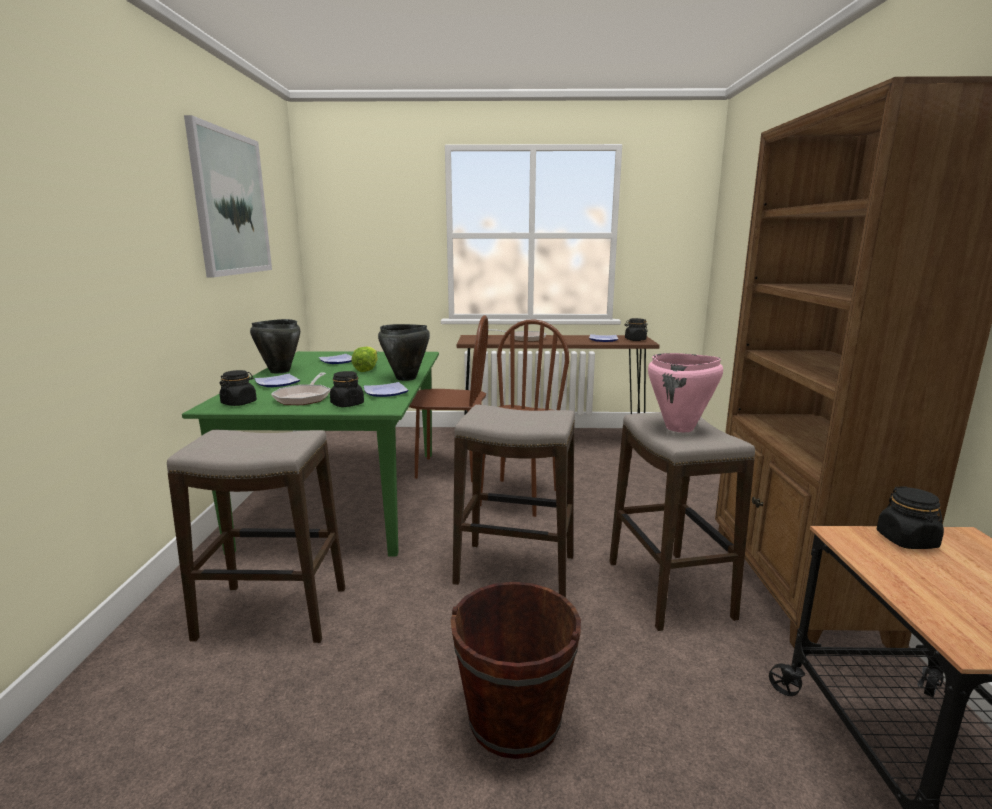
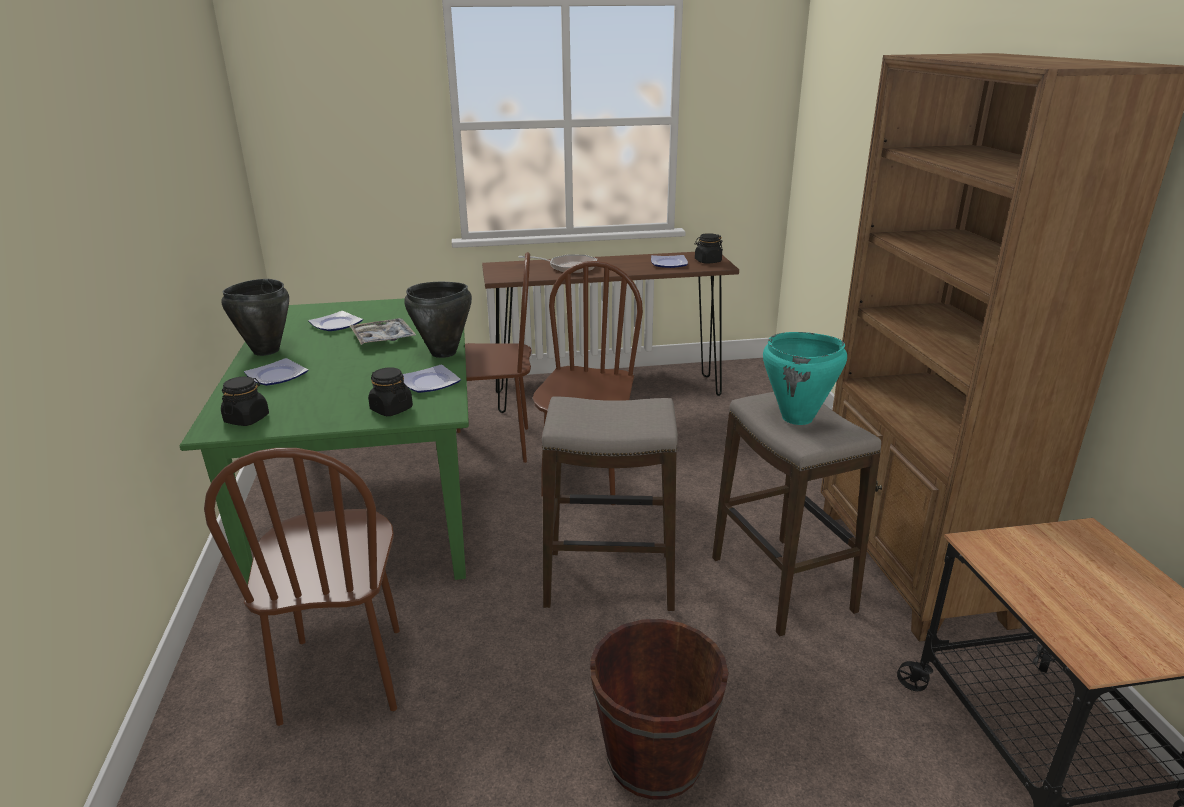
camera: 10 degrees left, 10 degrees up
(231, 204) = (168, 124): picture -> none
(273, 614) = (343, 674): stool -> brown chair
(304, 397) = (328, 401): frying pan -> none
(366, 369) = (383, 338): lettuce -> tray
(680, 428) = (797, 418): pink cooking pot -> turquoise cooking pot
(907, 540) = (1035, 543): black jar -> none

